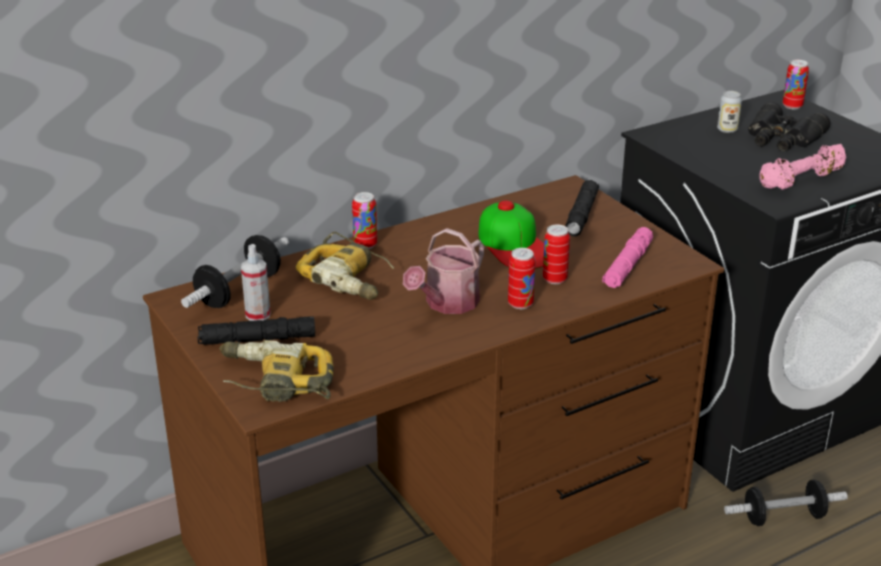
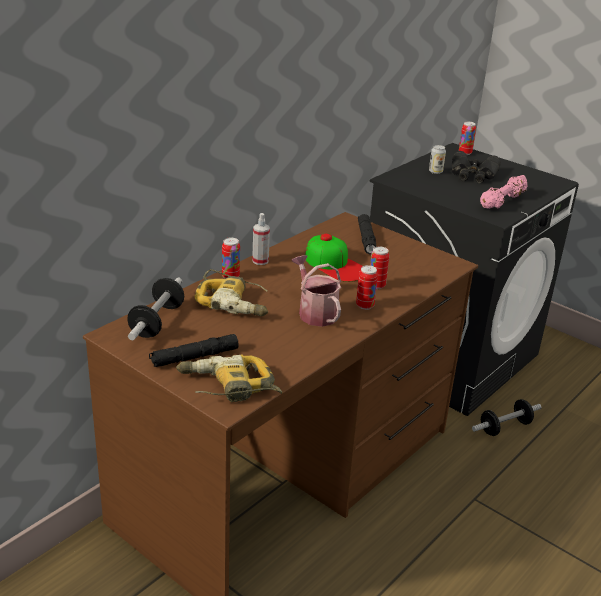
camera: 20 degrees left, 0 degrees up
(258, 315) = (183, 338): spray bottle -> spray bottle (260, 261)
(447, 304) = (315, 312): watering can -> watering can turned 135 degrees clockwise
(627, 266) = (418, 270): pink flashlight -> none

